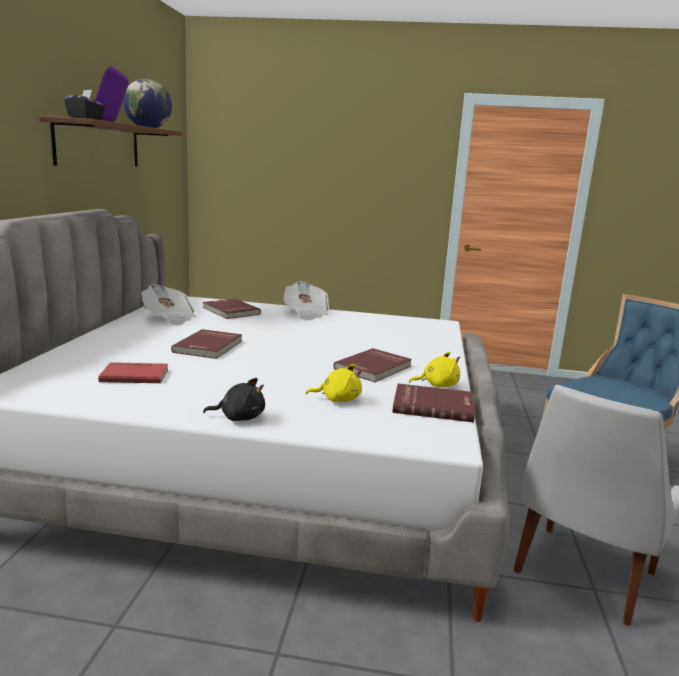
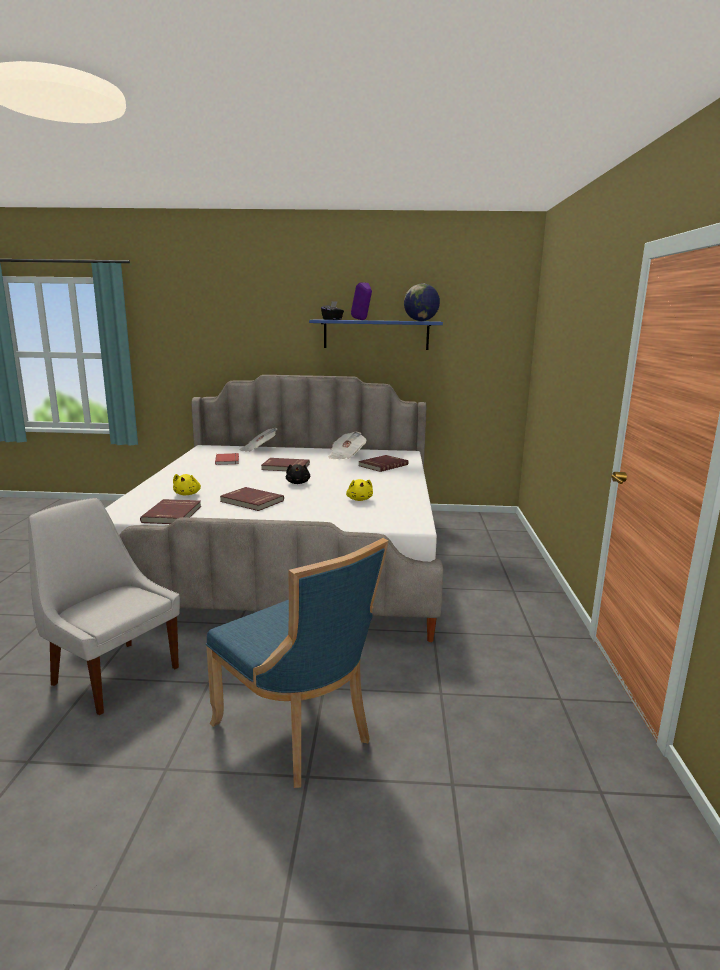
camera: 85 degrees right, 0 degrees up
(98, 145) = (376, 334): brown shelf -> blue shelf
(239, 417) = (164, 479): black plush toy -> black plush toy (298, 483)
(306, 314) = (396, 482): newspaper -> newspaper (258, 450)
(437, 385) = (214, 517): yellow plush toy -> yellow plush toy (359, 499)

